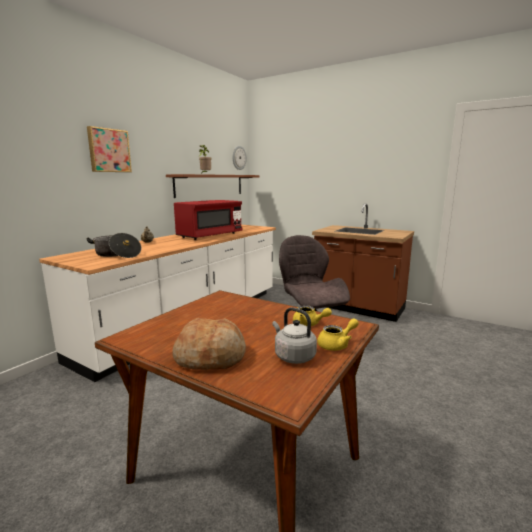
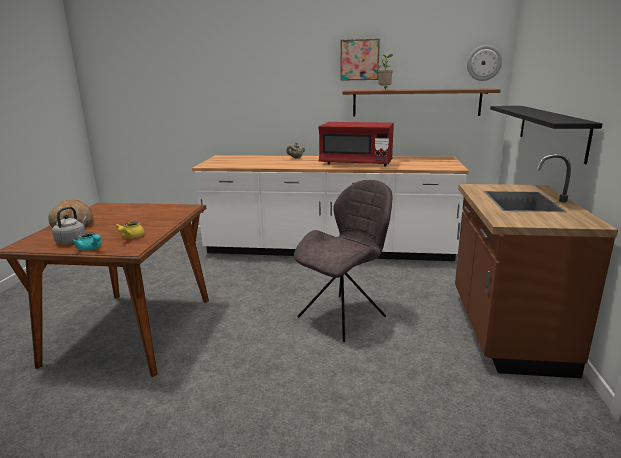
camera: 65 degrees right, 5 degrees up
(109, 150) = (280, 70): picture -> picture (359, 60)
(117, 254) = (241, 162): cooking pot -> none
(324, 195) = (551, 130): none -> black shelf
(337, 345) = (90, 249): yellow teapot -> turquoise teapot

